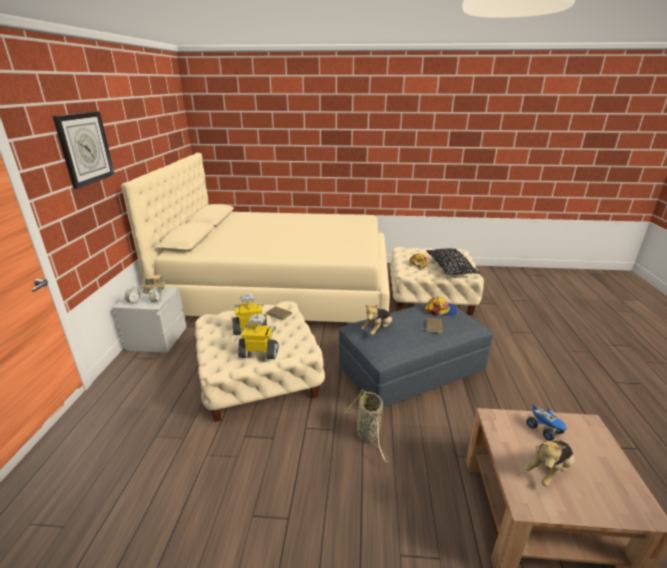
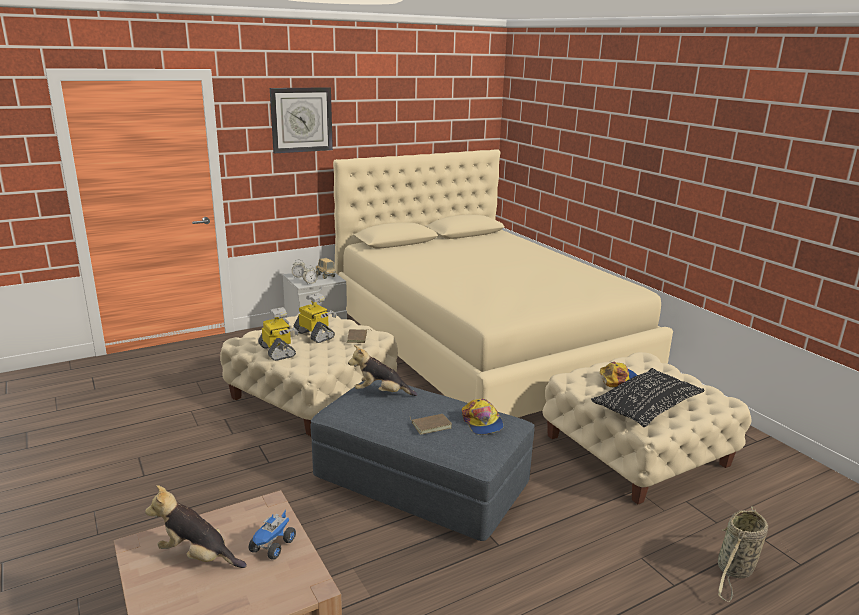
camera: 55 degrees right, 5 degrees down
(368, 435) = (277, 486): basket -> basket (734, 570)

